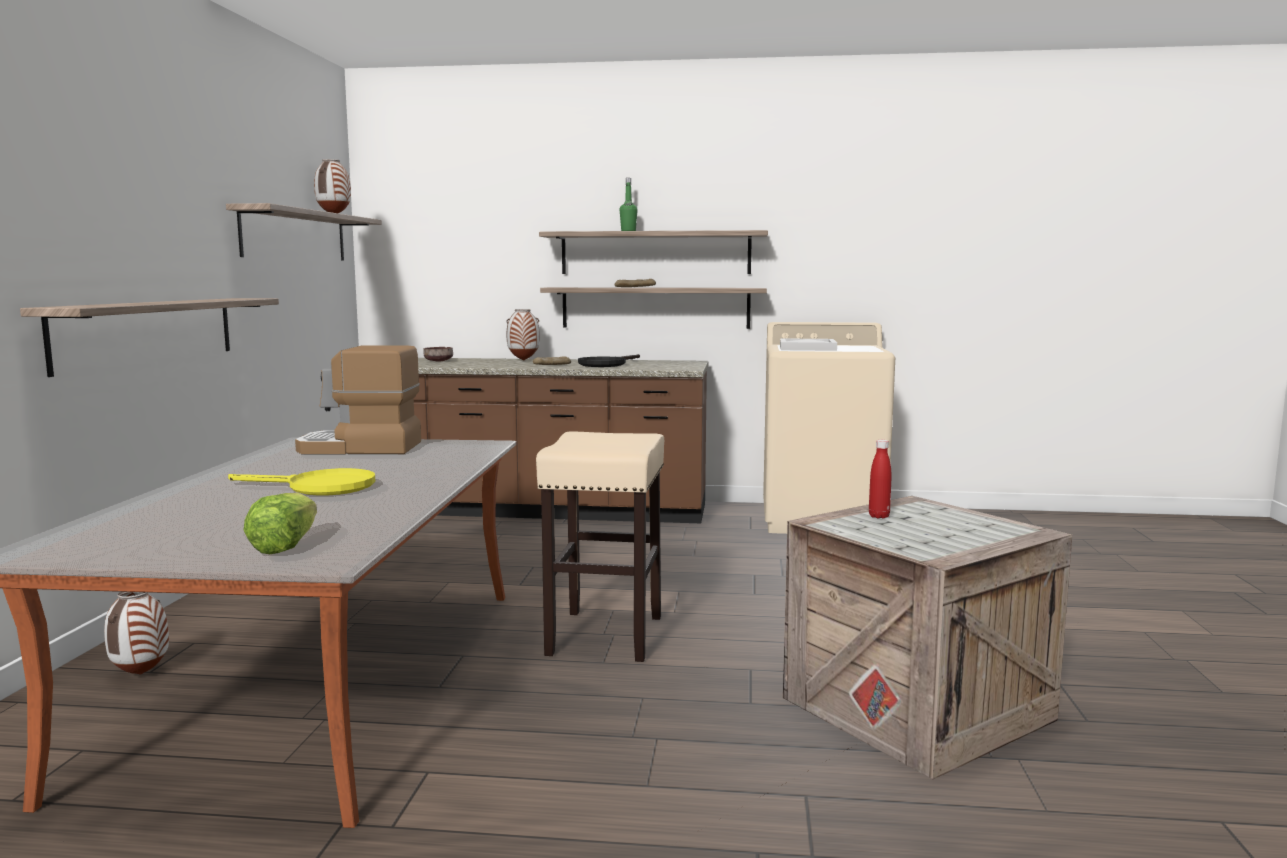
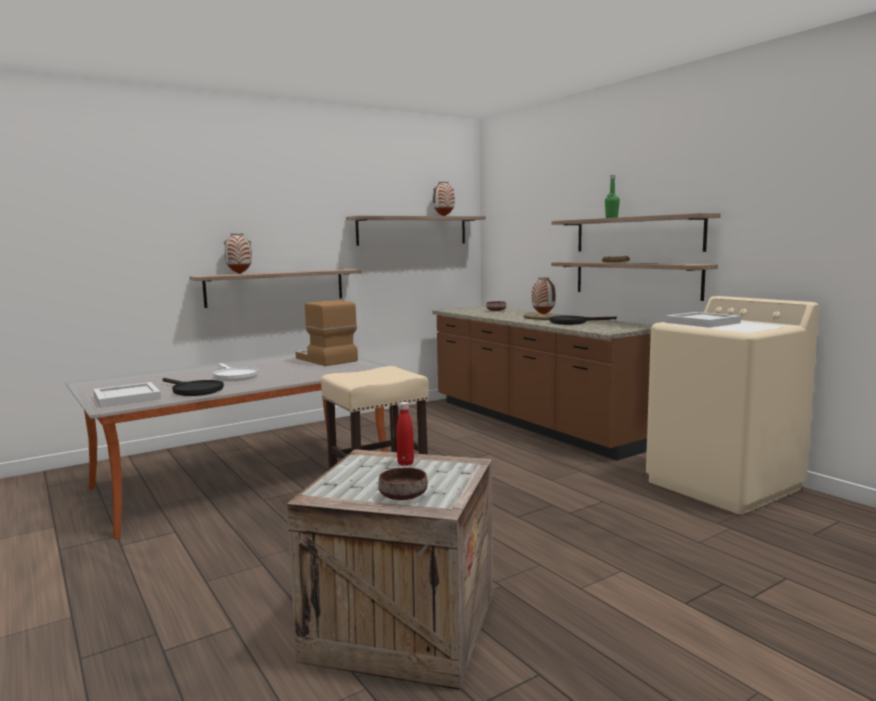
camera: 50 degrees right, 0 degrees up
(140, 674) = (211, 453): vase -> vase (240, 274)
(285, 546) = (126, 397): lettuce -> white tray
(320, 487) = (233, 376): yellow frying pan -> white frying pan
(359, 513) = (193, 390): none -> black frying pan
(984, 535) = (402, 496): none -> brown bowl

